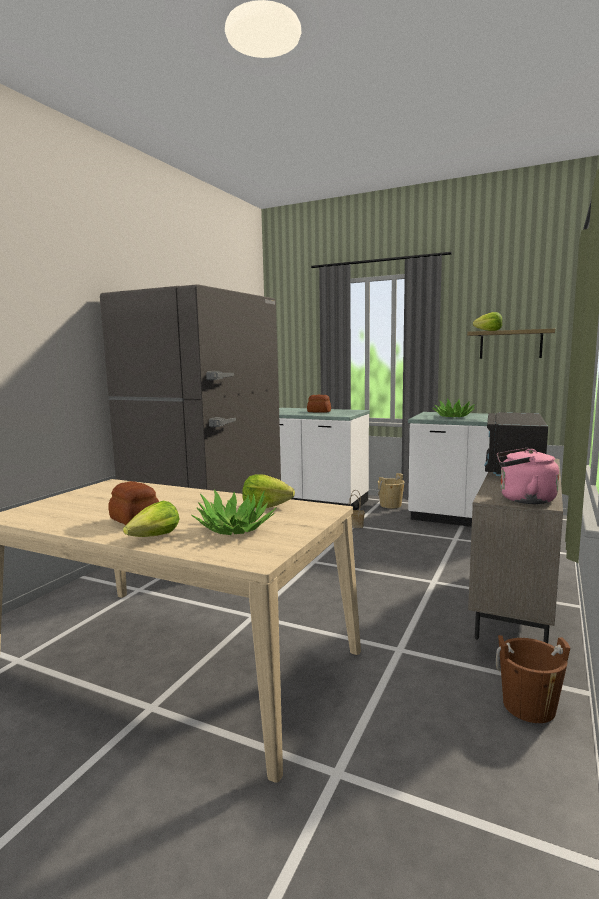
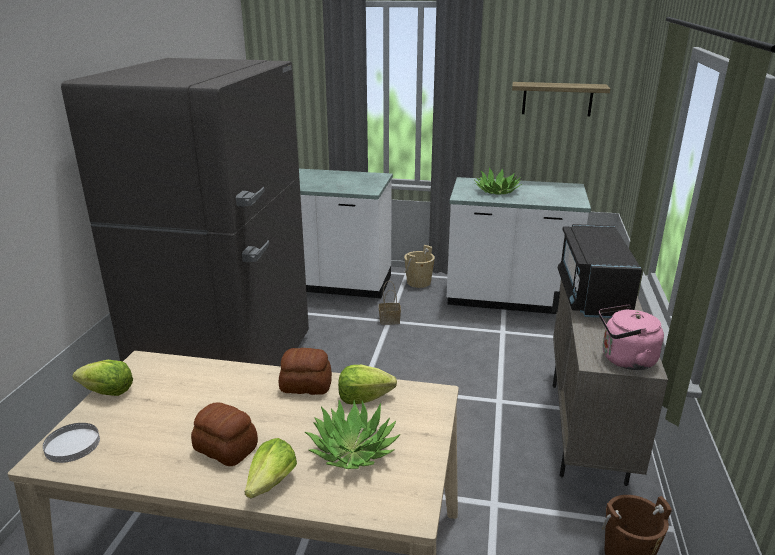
camera: 15 degrees left, 15 degrees up
(29, 511) = (72, 445): none -> white plate
(319, 412) = (333, 181): bread -> bread (305, 385)
(489, 330) = (536, 84): lettuce -> lettuce (107, 392)

